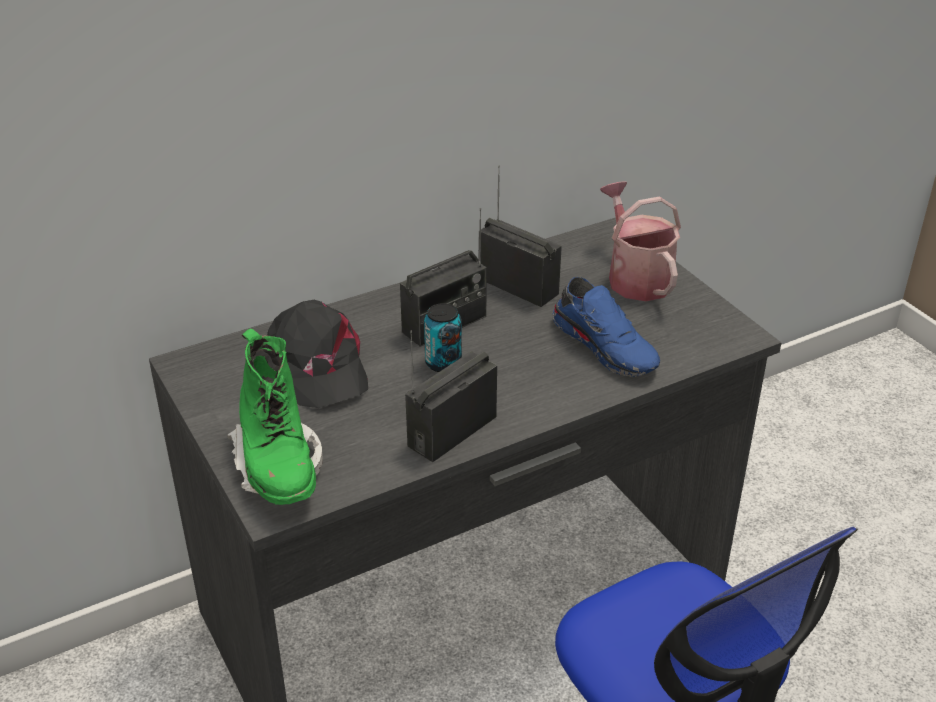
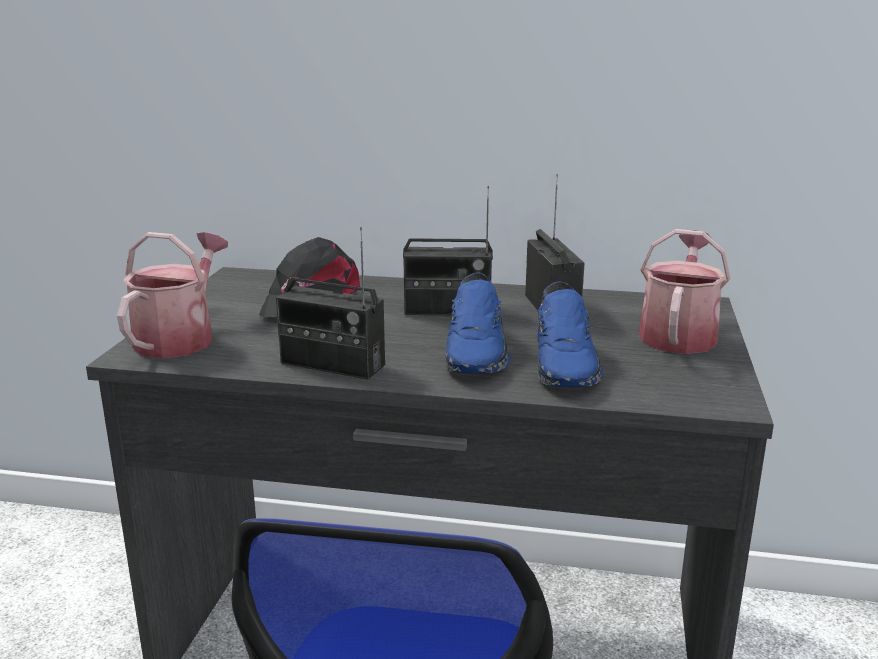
camera: 40 degrees right, 15 degrees down
(278, 467) = (180, 338): green boot -> watering can
(443, 363) = (404, 328): can -> none
(452, 431) = (332, 364): radio -> radio turned 150 degrees counterclockwise
(535, 363) = (479, 352): none -> blue shoe

